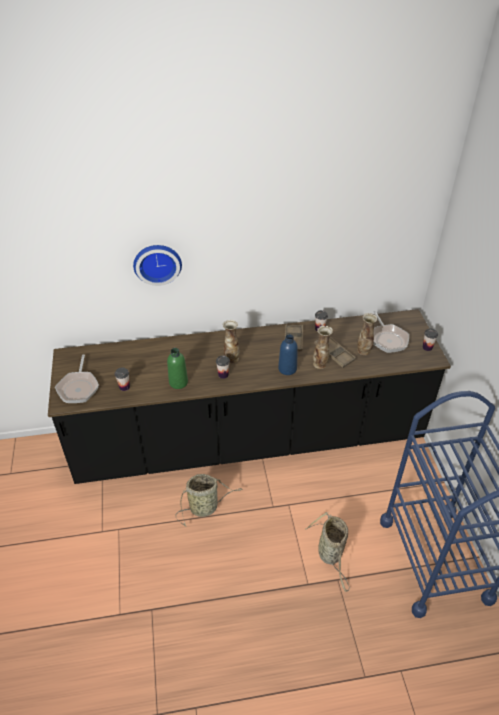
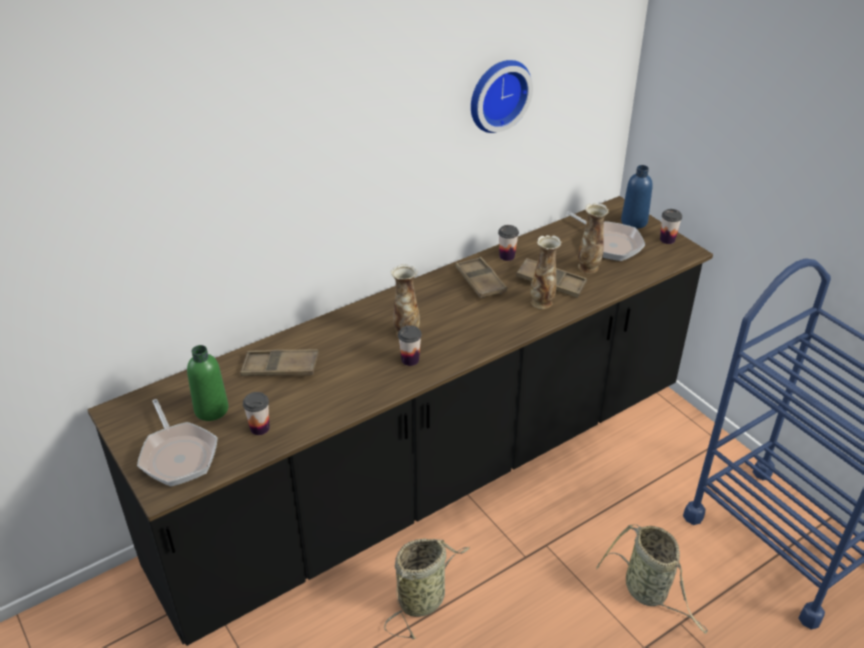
camera: 25 degrees left, 5 degrees down
(155, 357) = (280, 368): none -> brown tray
(157, 263) = (256, 199): wall clock -> wall clock (497, 94)
(178, 382) = (346, 393): green bottle -> green bottle (211, 409)
(287, 369) = (500, 322): blue bottle -> blue bottle (634, 222)

